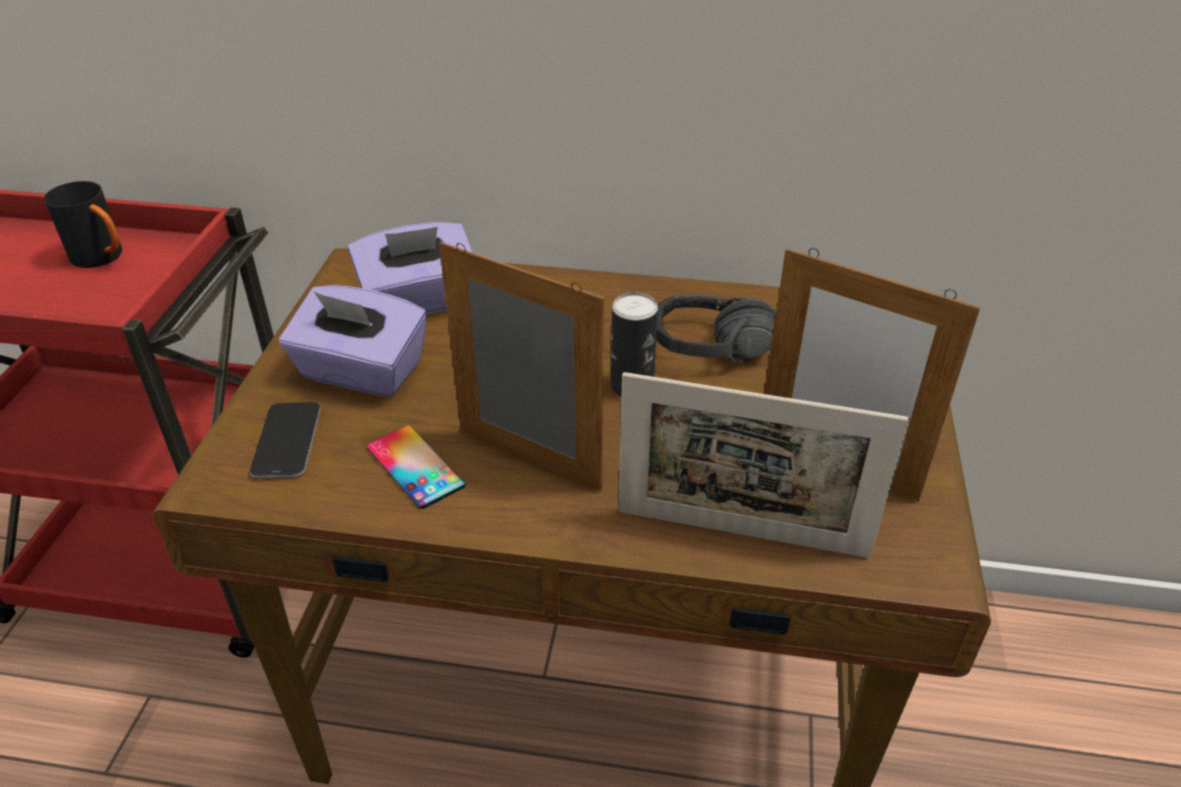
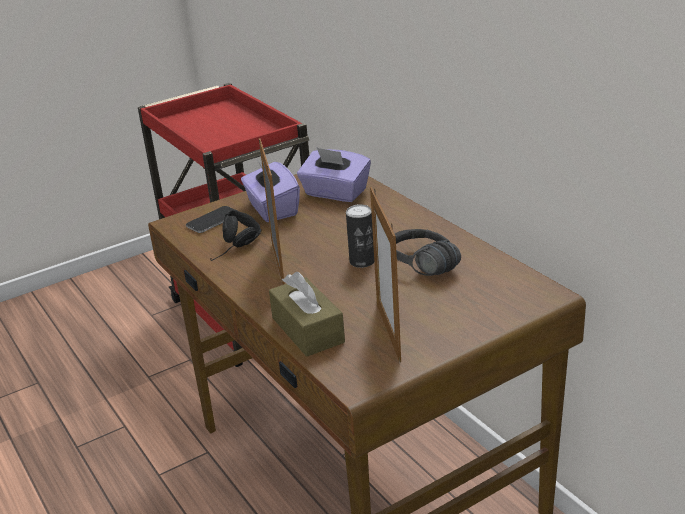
camera: 50 degrees right, 10 degrees down
(104, 258) = (245, 130): black mug -> none
(415, 466) = (238, 249): phone -> black headphones
(741, 533) = (307, 330): picture frame -> brown tissue box

